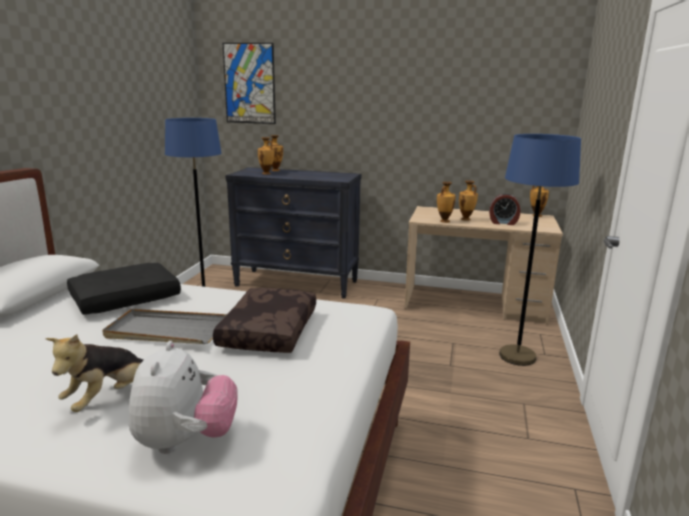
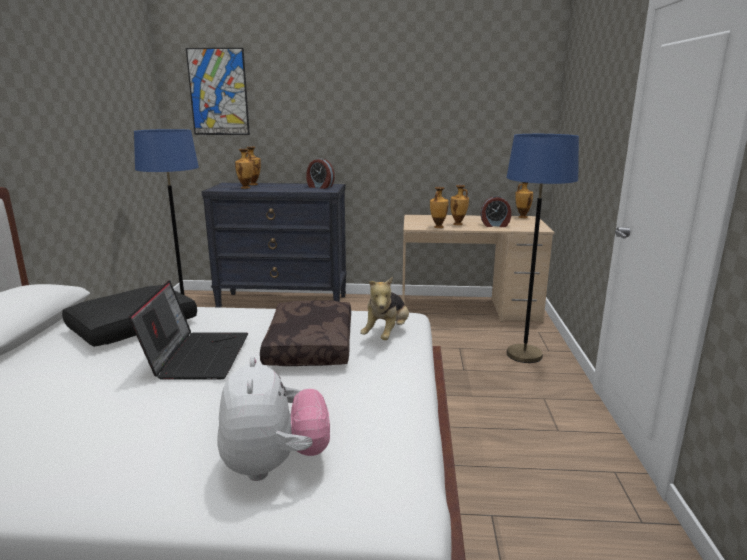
camera: 10 degrees left, 0 degrees up
(108, 397) = (164, 431): plush toy -> plush toy (387, 334)
(166, 331) = (197, 356): grey tray -> laptop
(335, 176) = (320, 187): none -> alarm clock

